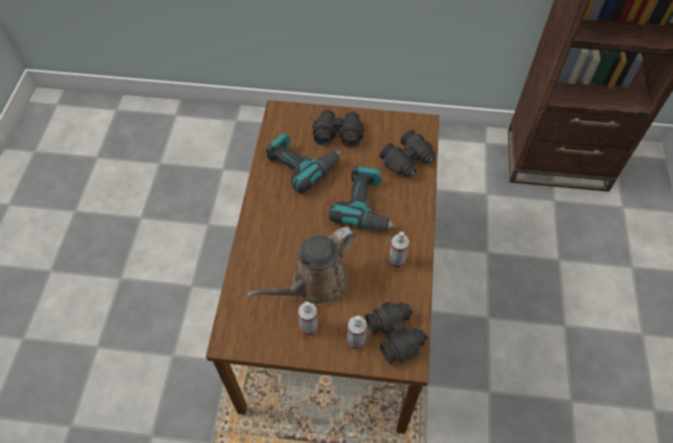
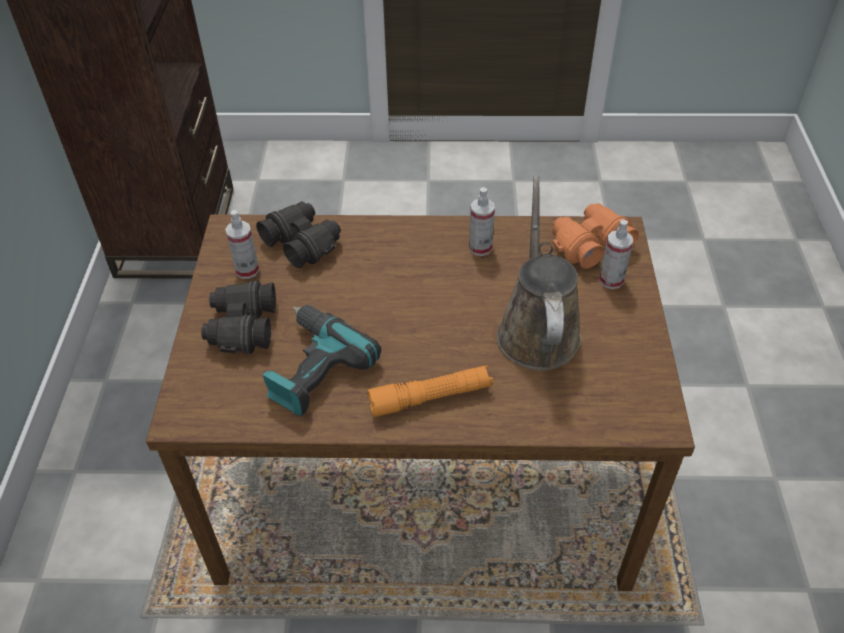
camera: 95 degrees left, 10 degrees down
(270, 219) = (430, 397): none -> orange flashlight
(309, 328) = (608, 329): spray bottle -> spray bottle (247, 270)
(315, 284) = (537, 329): brown watering can -> brown watering can turned 135 degrees counterclockwise
(365, 206) = (391, 284): power drill -> none
(396, 334) = (589, 244): black binoculars -> orange binoculars

